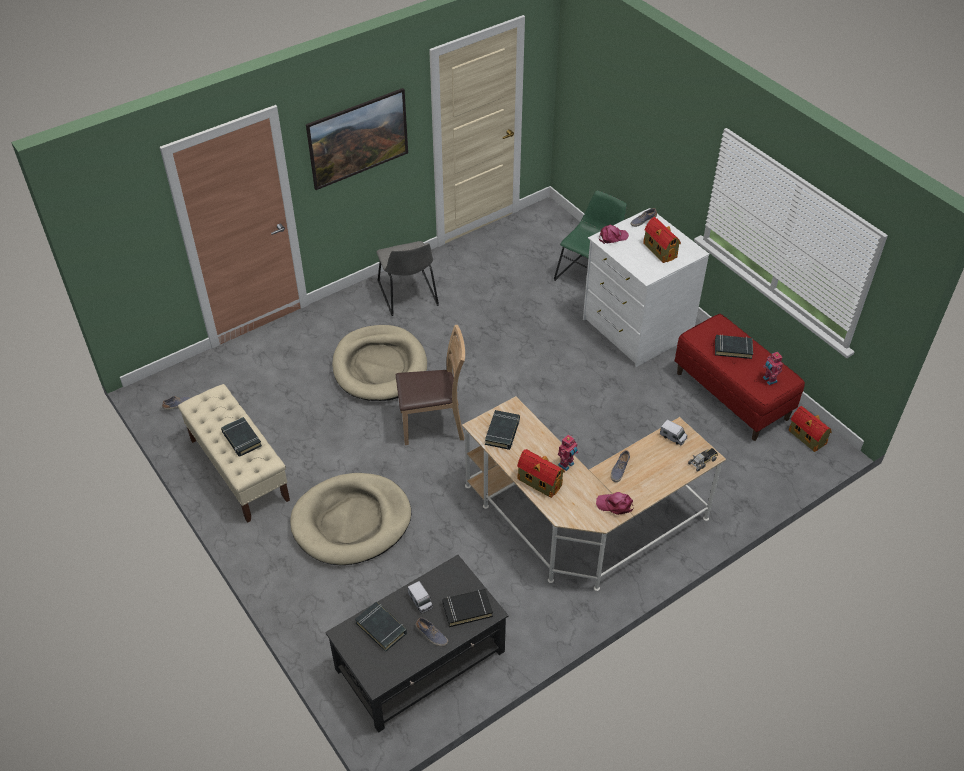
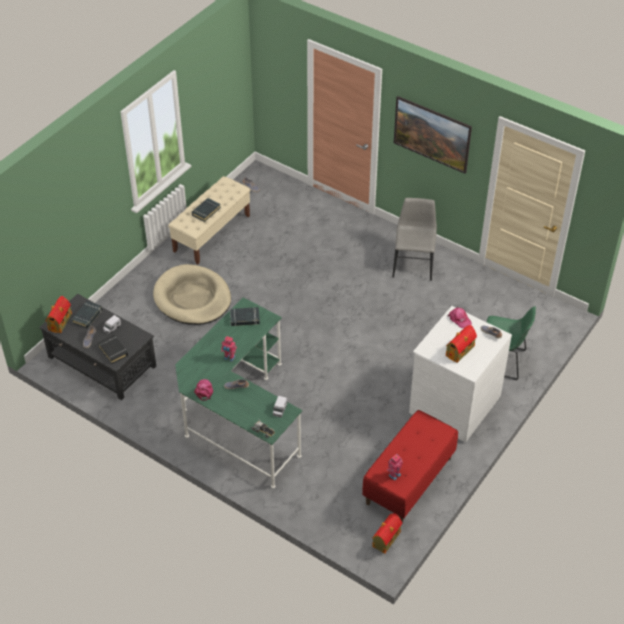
camera: 70 degrees right, 0 degrees up
(379, 366) = (333, 269): beige dog bed -> none
(408, 295) = (413, 262): grey chair -> grey chair turned 135 degrees clockwise
(433, 424) = (293, 312): brown chair -> none
(539, 481) = (209, 347): toy house -> toy house (60, 321)
(582, 524) = (238, 415): beige desk -> green desk
(733, 348) = (418, 445): black book -> none

